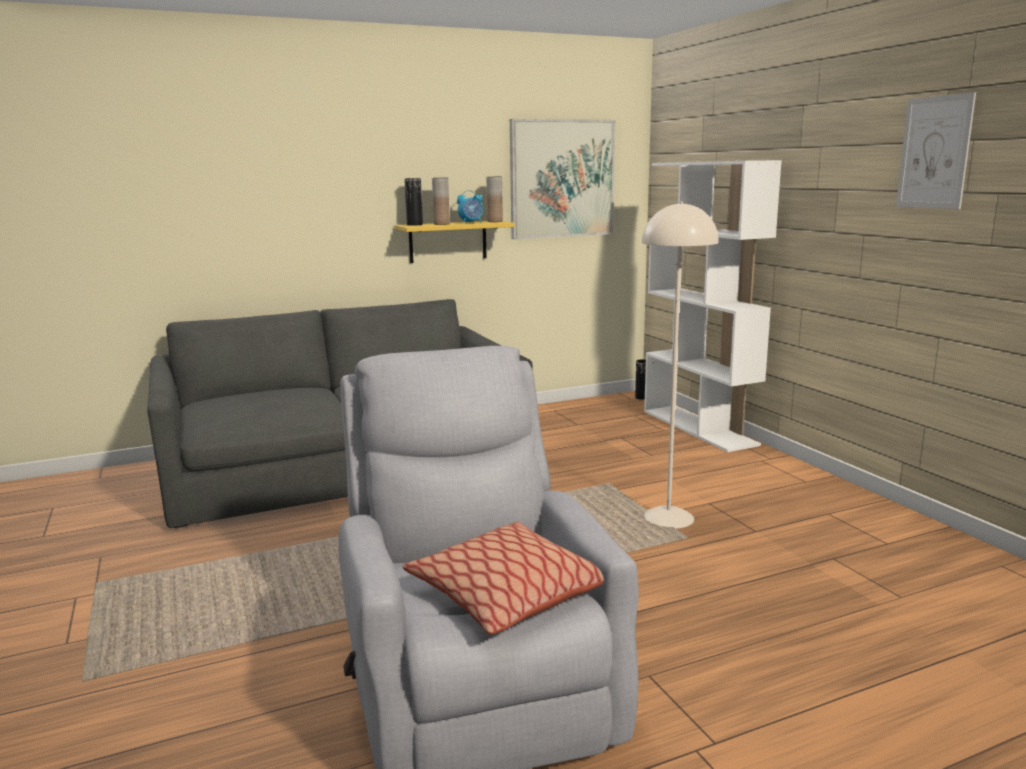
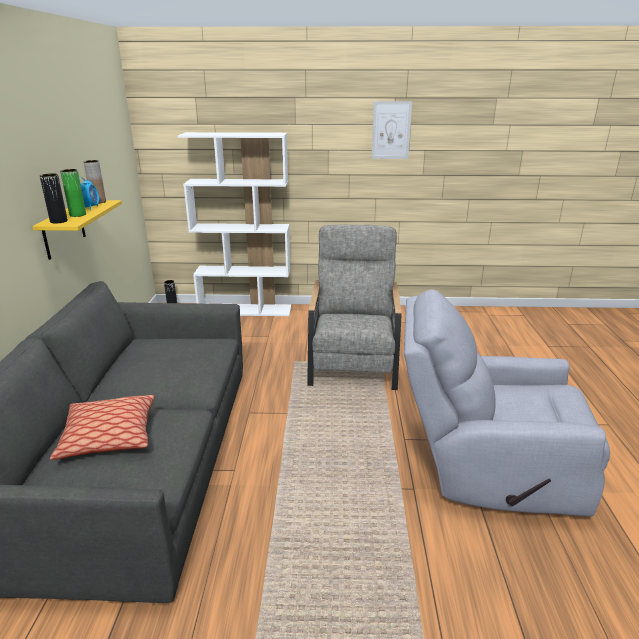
camera: 65 degrees left, 10 degrees up
(441, 224) = (78, 215): brown vase -> green vase
(506, 594) = (549, 406): pillow -> pillow (109, 436)
(562, 179) = (104, 153): picture -> none
(669, 517) = (354, 359): beige floor lamp -> grey armchair

